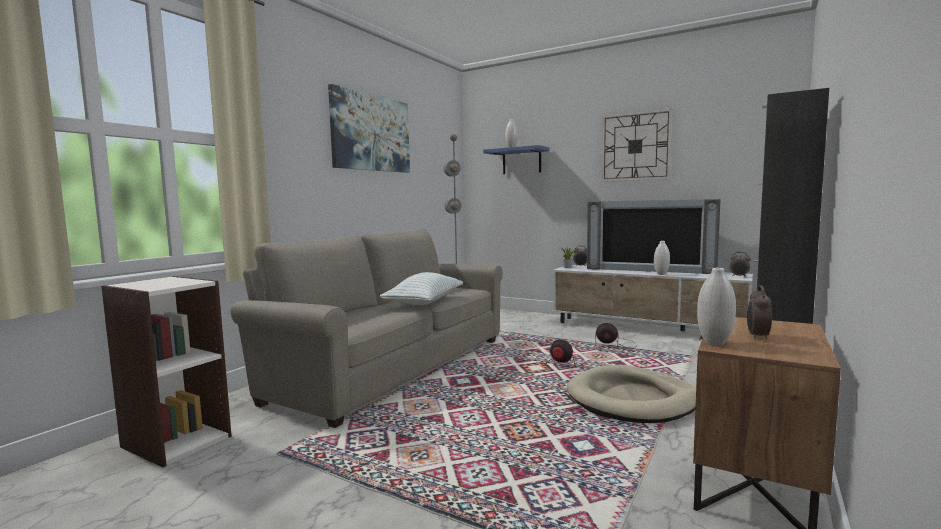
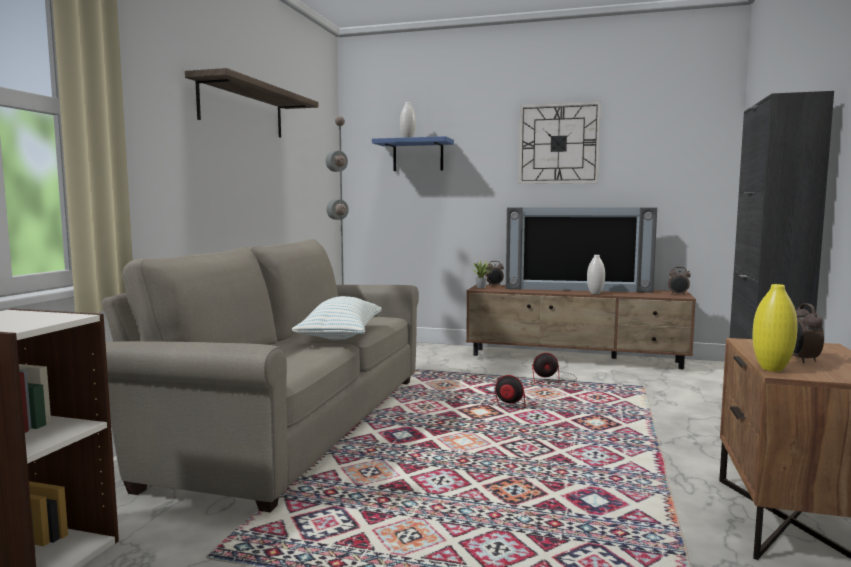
camera: 15 degrees left, 0 degrees up
(371, 133) = (242, 109): picture -> shelf
(632, 400) = (612, 441): beige dog bed -> none
(647, 329) = (575, 358): white tv stand -> brown tv stand
(714, 343) = (771, 369): white vase -> yellow vase

